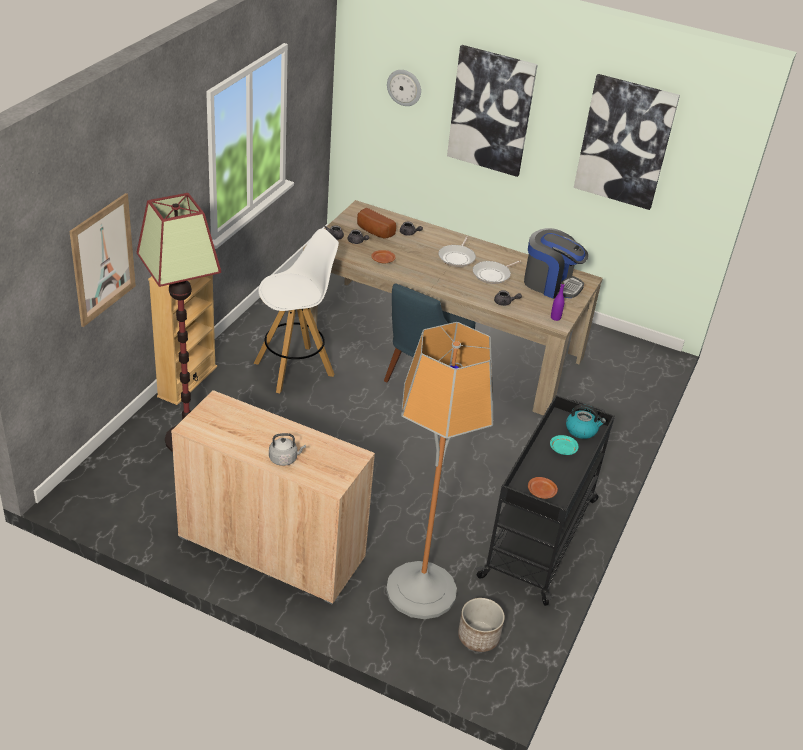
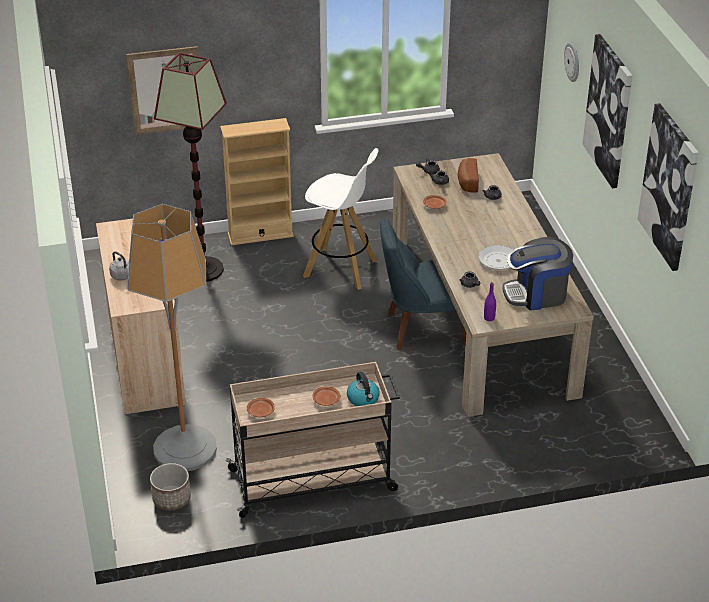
camera: 55 degrees right, 0 degrees up
(457, 257) = (497, 234): frying pan -> none
(540, 536) = (314, 480): black cart -> beige cart
(551, 284) = (536, 294): coffee machine -> coffee machine turned 90 degrees clockwise
(563, 449) = (326, 400): turquoise plate -> brown plate

